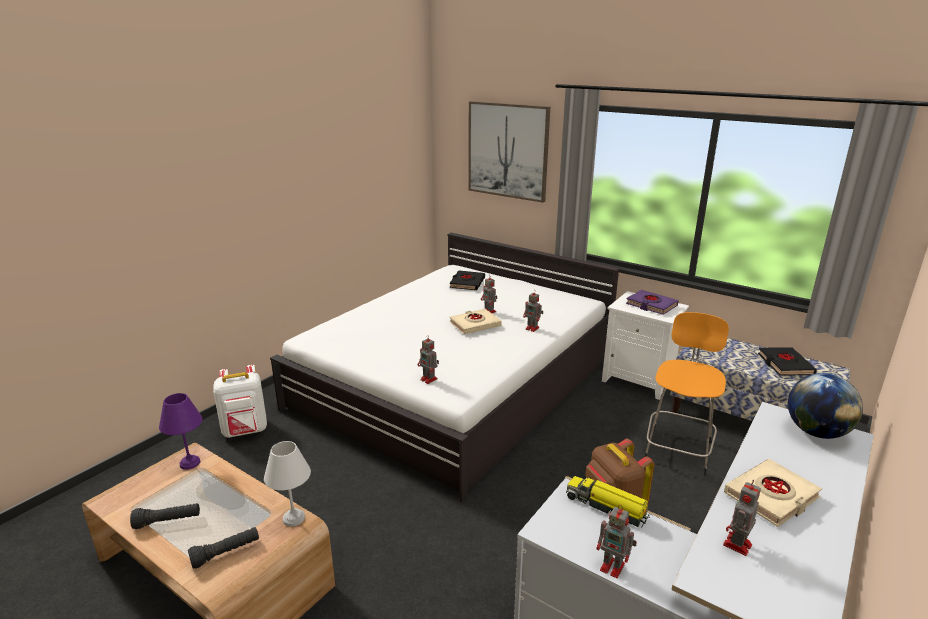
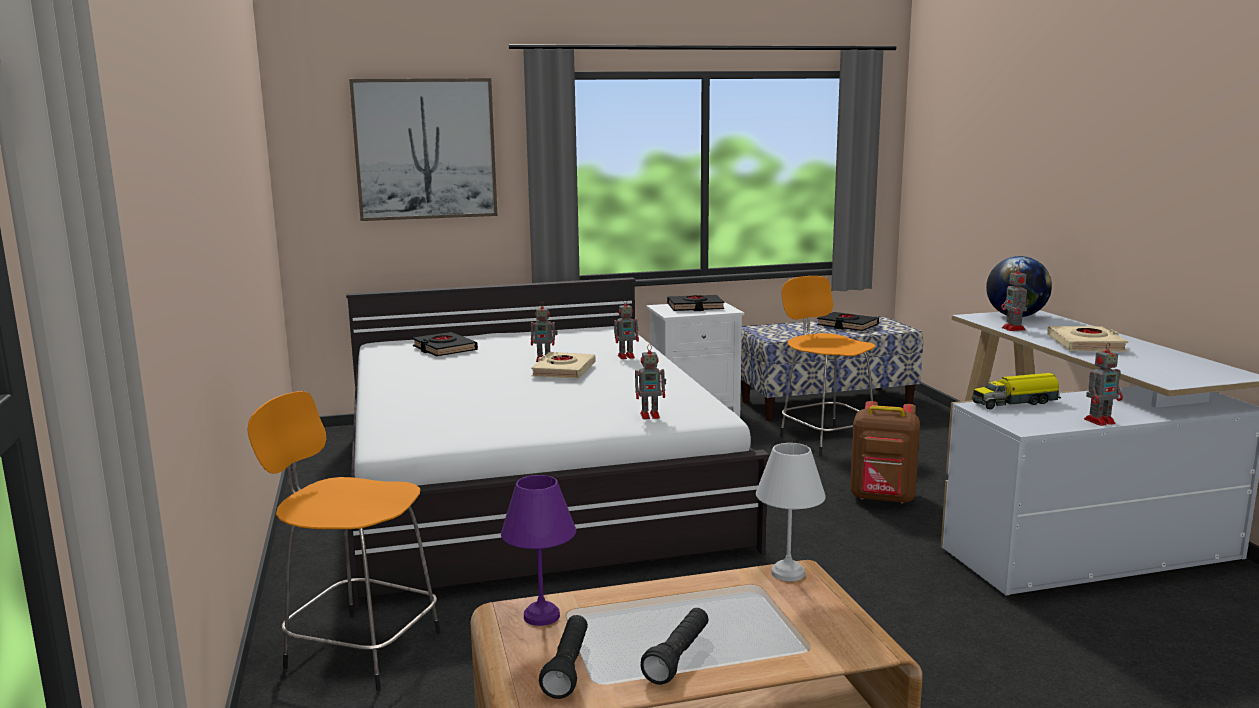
camera: 50 degrees left, 10 degrees down
(226, 553) = (809, 628): black flashlight -> black flashlight (567, 668)
(245, 431) = (359, 649): white backpack -> orange stool
(651, 305) = (695, 307): purple book -> black book
(737, 545) = (1137, 366): toy robot -> toy robot (1014, 329)

